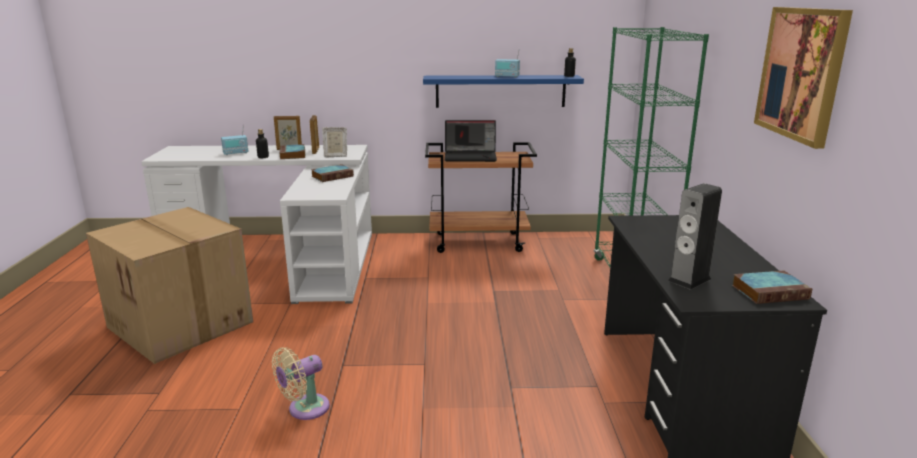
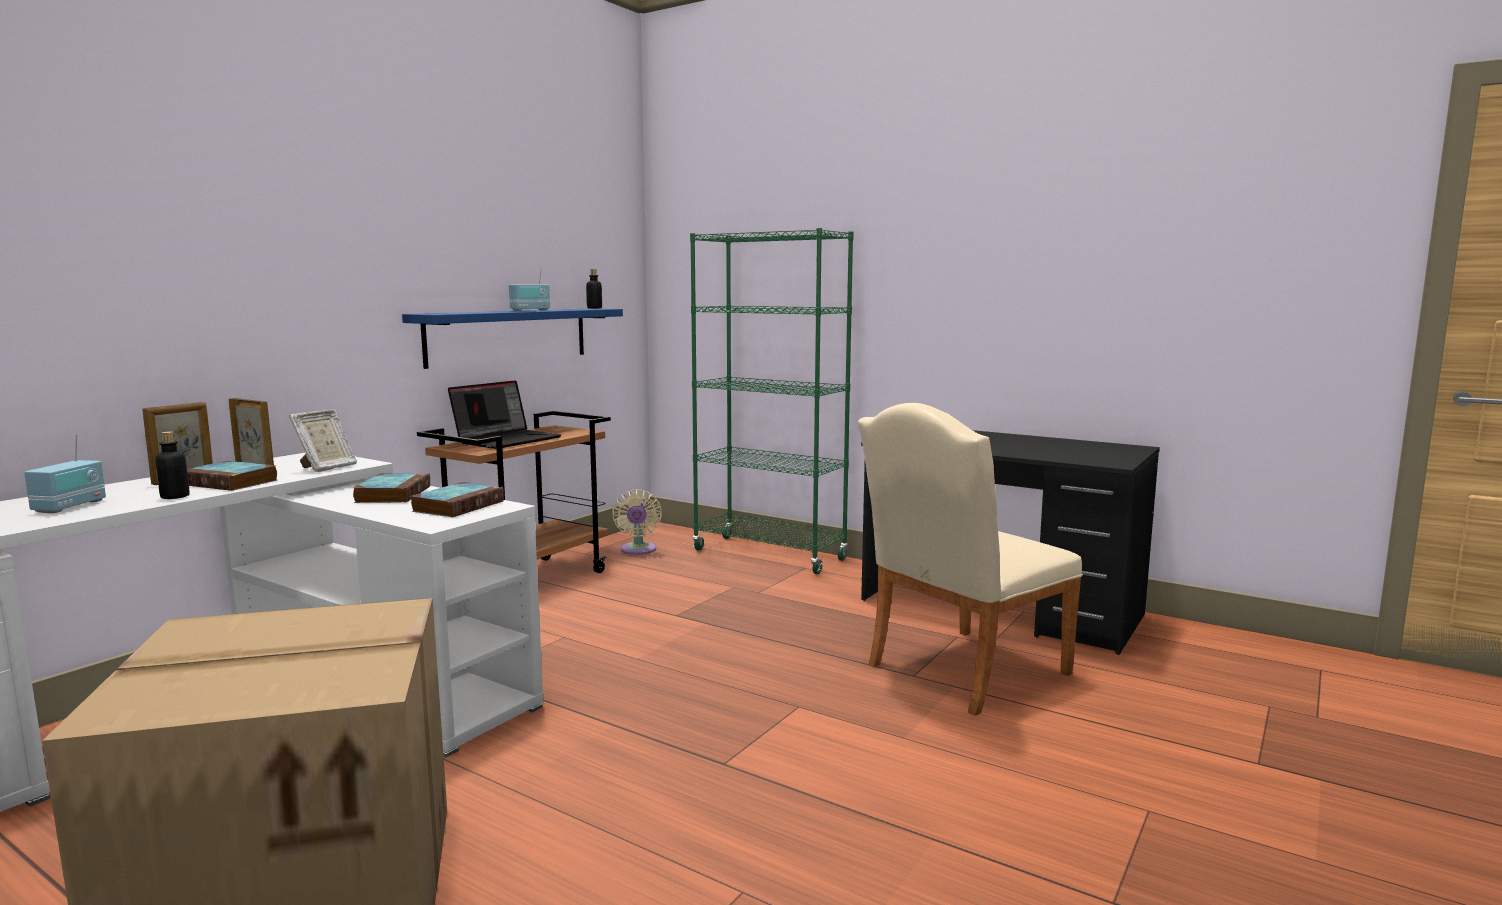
camera: 55 degrees left, 10 degrees down
(305, 409) = (814, 826): beige fan -> beige fan (638, 550)
(537, 402) = (959, 672): none -> beige chair
(689, 280) = (1065, 455): speaker -> none
(770, 292) = (1113, 448): book -> book (459, 506)
(801, 73) = (1044, 249): picture -> none

